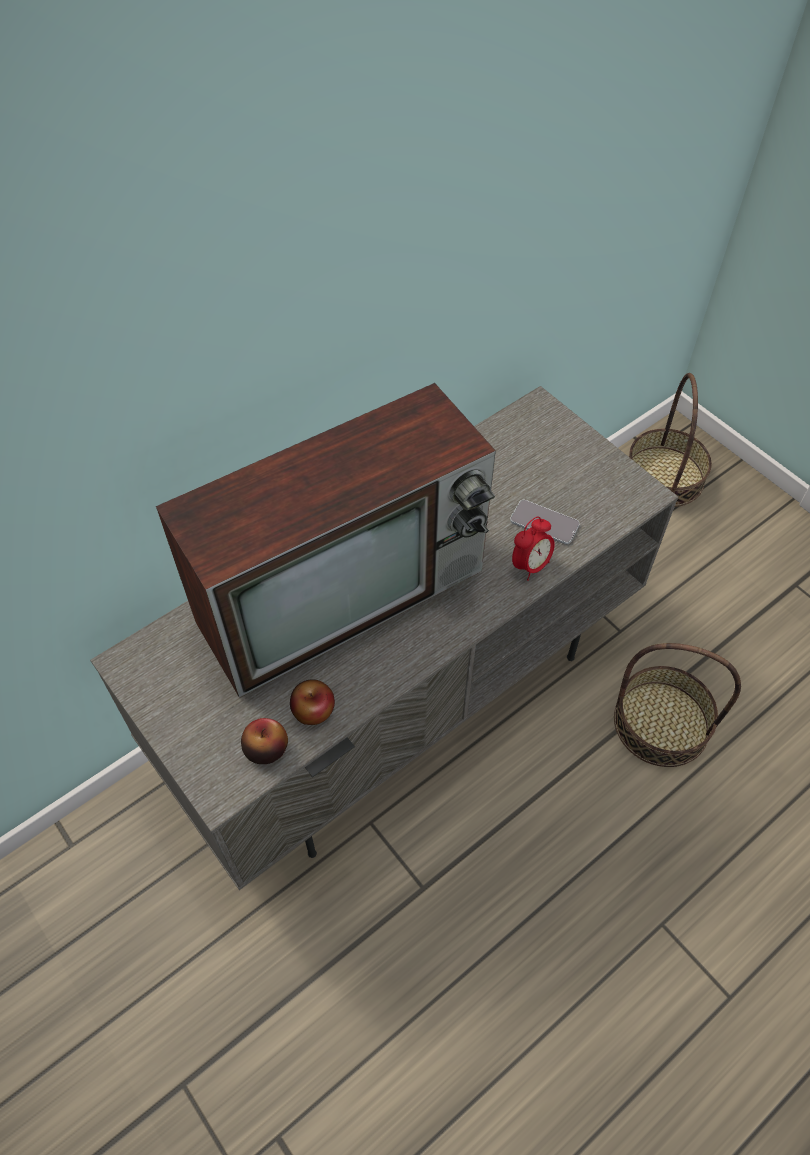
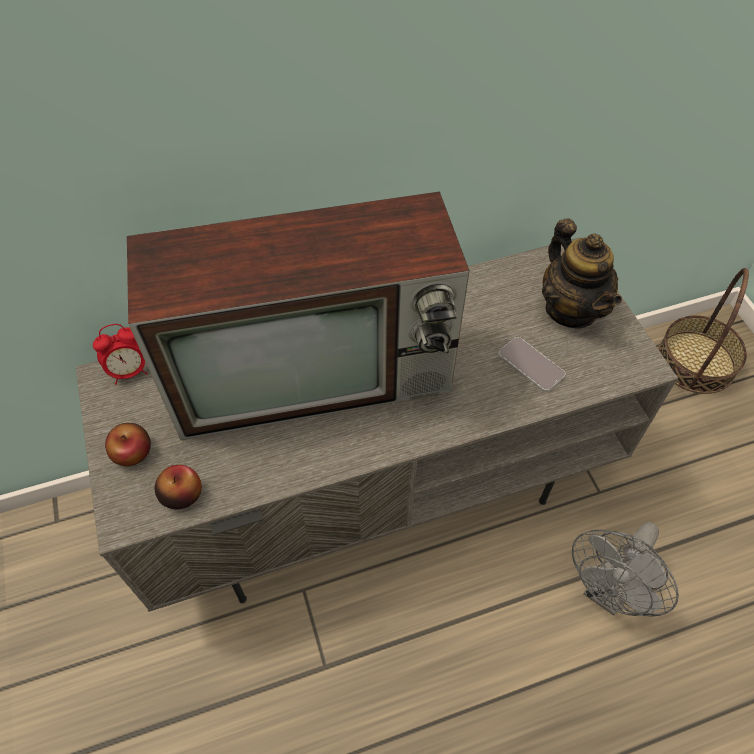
camera: 20 degrees right, 0 degrees up
(313, 710) = (239, 473): apple -> apple (133, 452)
(530, 565) = (500, 401): alarm clock -> alarm clock (129, 372)
(559, 459) = (571, 309): none -> teapot
(661, 723) = (607, 592): basket -> grey fan

